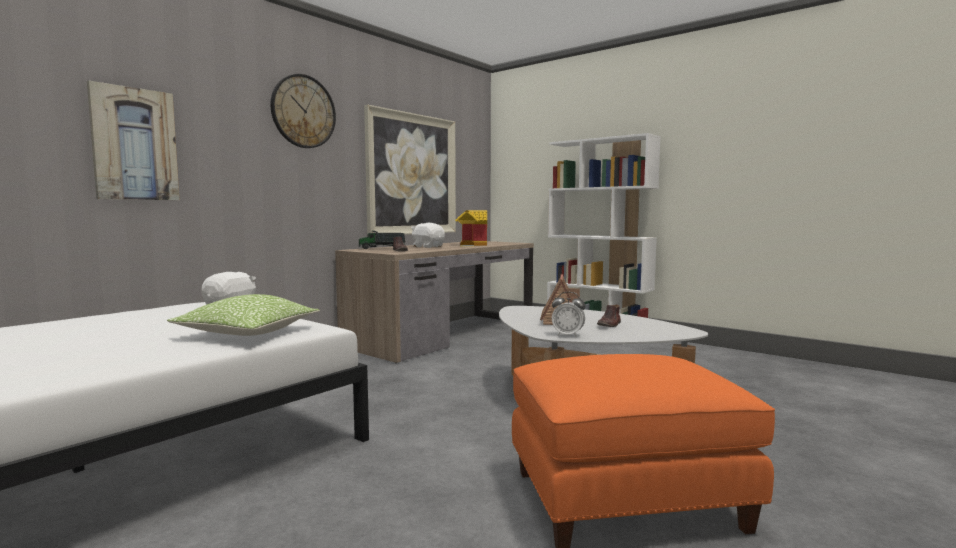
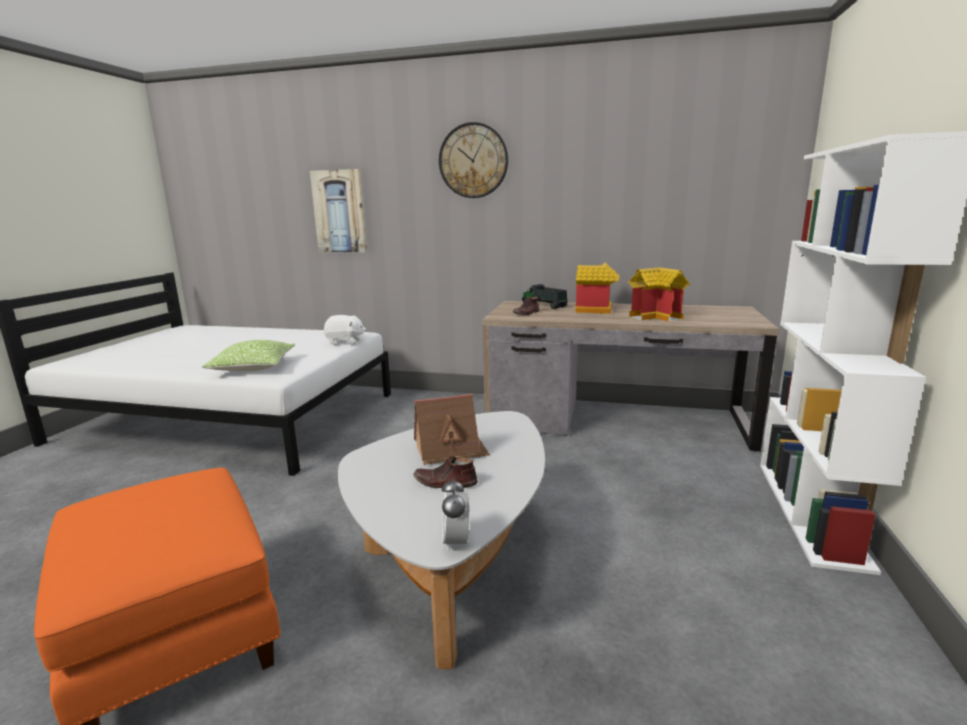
camera: 65 degrees right, 10 degrees up
(412, 174) = (623, 215): picture -> none
(428, 247) = (596, 310): white plush toy -> toy house
(568, 335) = (365, 468): alarm clock -> alarm clock (456, 542)

